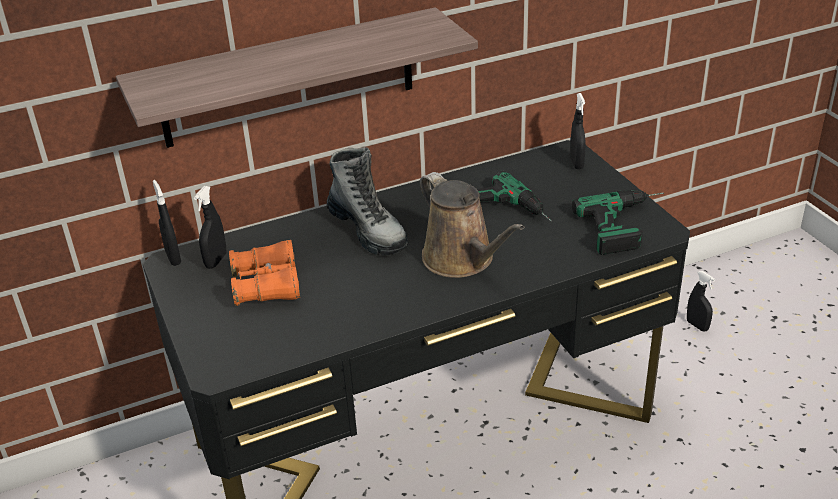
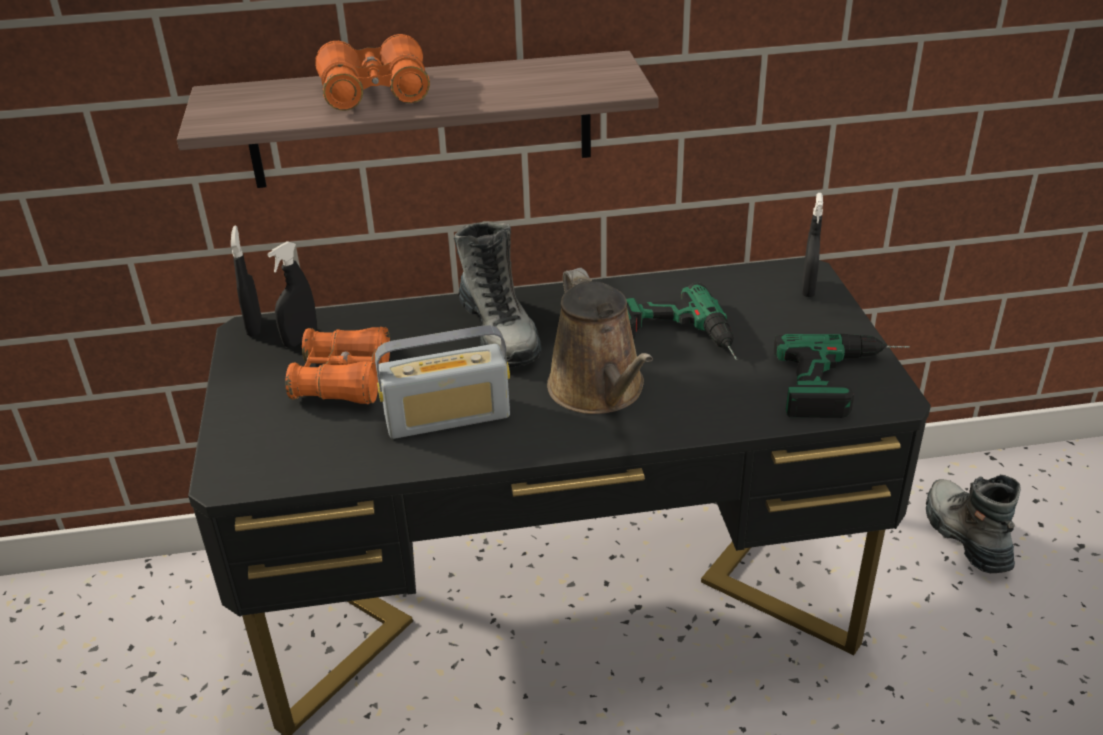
camera: 15 degrees right, 0 degrees up
(267, 63) = (375, 93): none -> orange binoculars
(360, 298) = (447, 417): none -> radio
(697, 325) = (965, 536): black spray bottle -> boot

